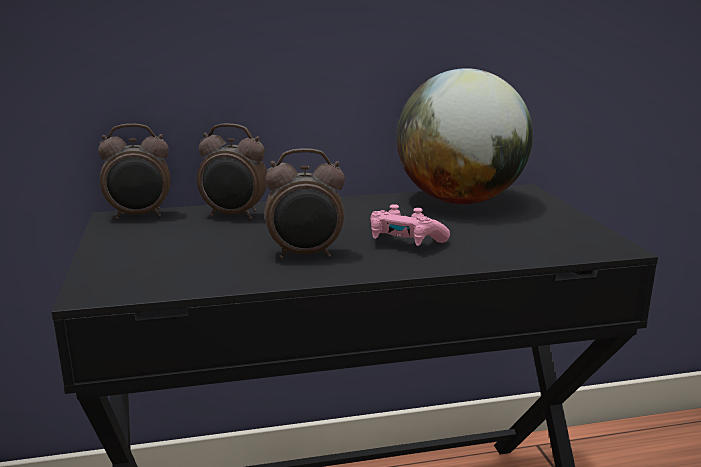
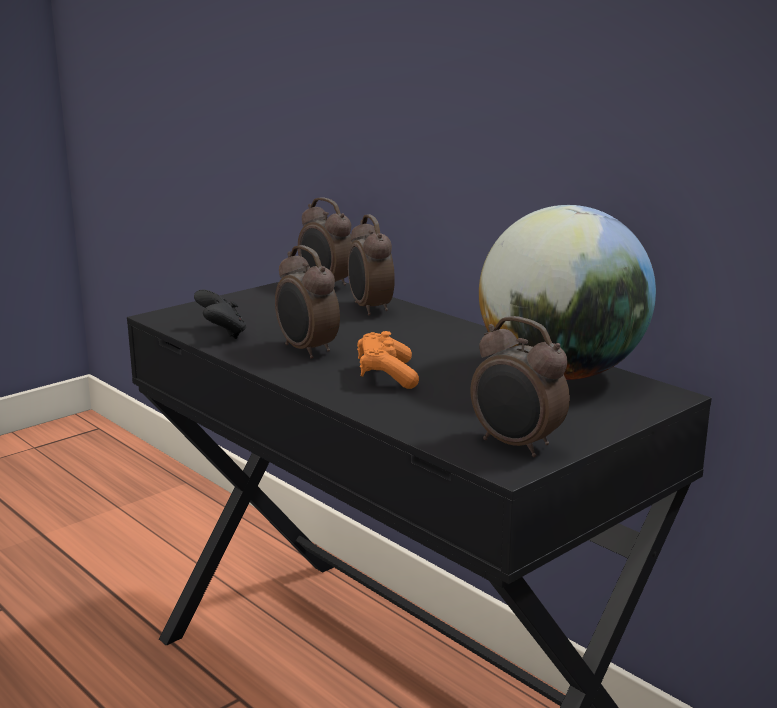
camera: 60 degrees right, 0 degrees up
(202, 277) = (222, 334): none -> black game controller
(404, 242) = (386, 375): pink game controller -> orange game controller
(582, 238) = (516, 446): none -> alarm clock

